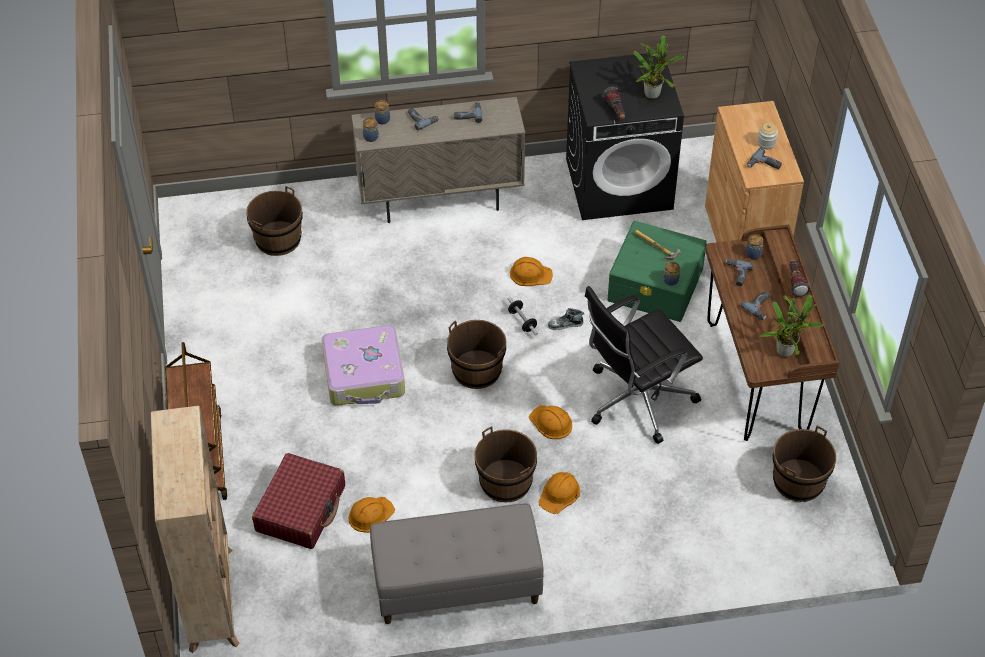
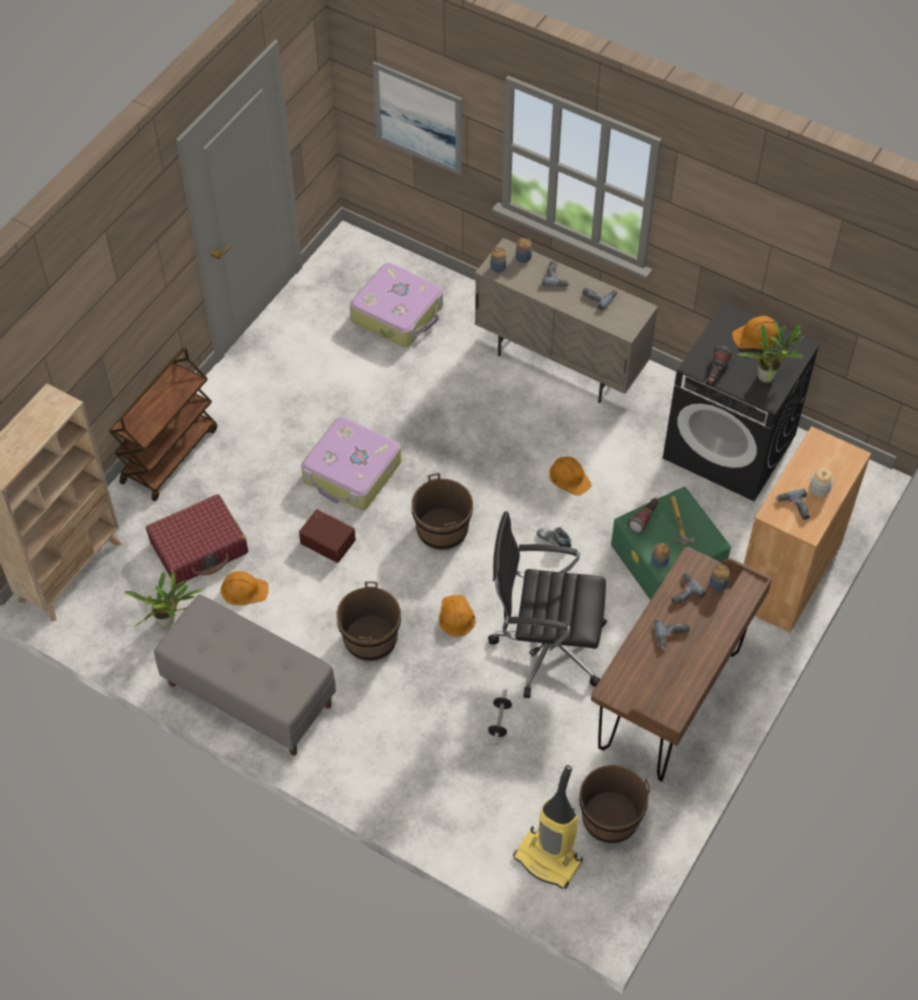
camera: 40 degrees right, 5 degrees up
(231, 48) = (418, 118): none -> picture
(278, 239) = (398, 313): brown bucket -> suitcase
(398, 435) = (328, 540): none -> brown storage box
(522, 321) = (521, 513): dumbbell -> dumbbell (499, 721)
(559, 494) = (402, 680): orange hard hat -> orange hard hat (757, 336)
(787, 350) = (654, 690): potted plant -> potted plant (169, 621)
(788, 538) = (549, 859): none -> vacuum cleaner
(795, 282) = (720, 634): flashlight -> flashlight (645, 519)

